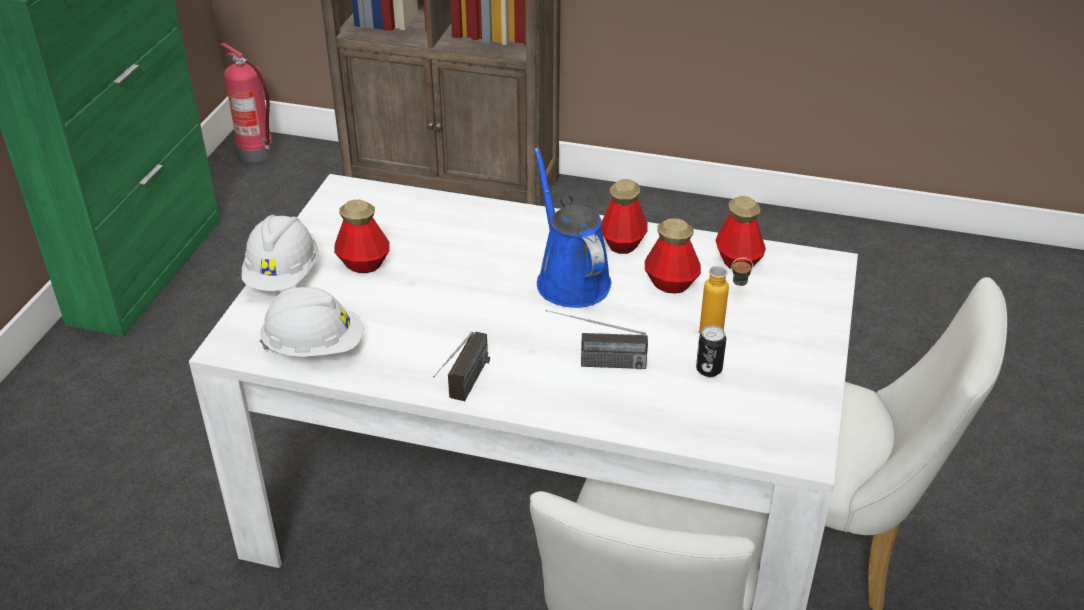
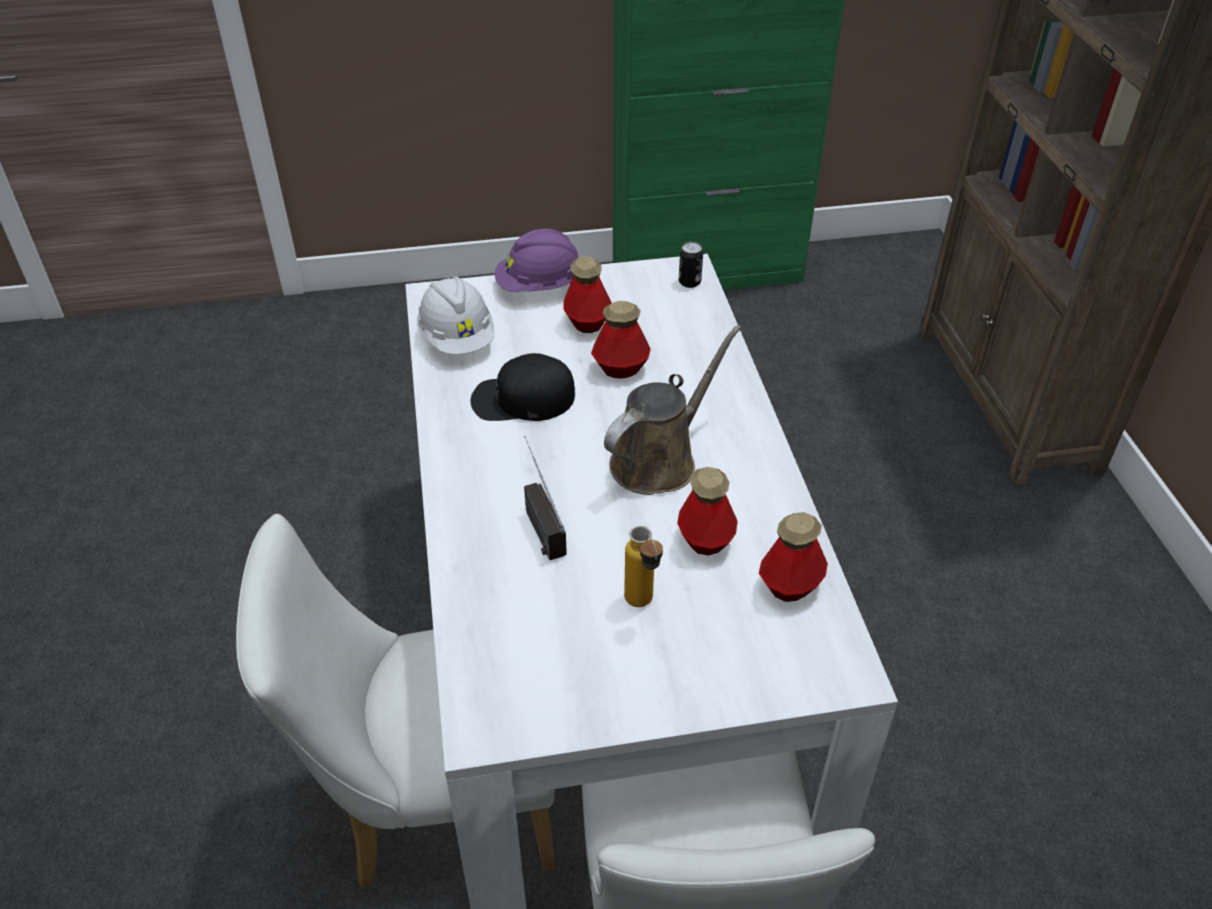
camera: 65 degrees right, 5 degrees up
(258, 153) = (916, 258): fire extinguisher -> none
(283, 276) = (540, 286): white hard hat -> purple hard hat
(436, 330) = (522, 399): none -> black cap
(464, 390) = (449, 445): radio -> none
(570, 279) = (659, 460): blue watering can -> brown watering can
(623, 244) = (749, 480): bottle -> bottle (620, 368)
(709, 369) = (577, 611): can -> can (689, 282)

